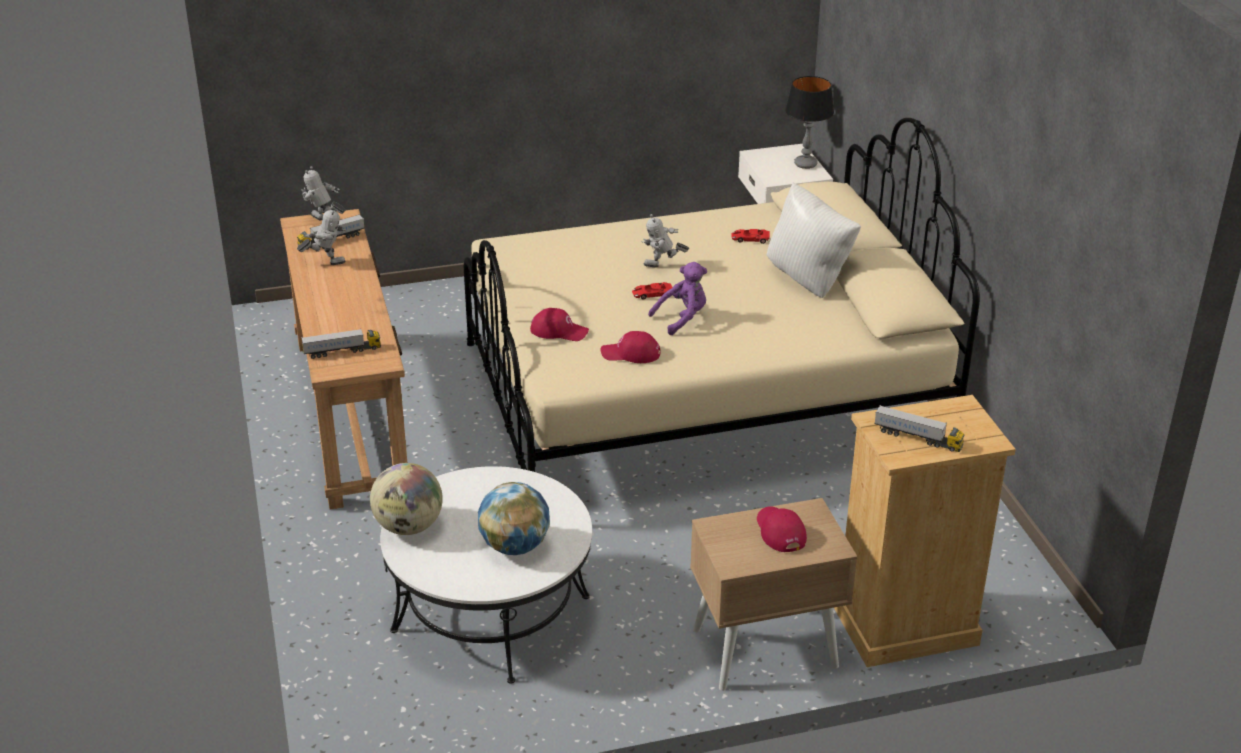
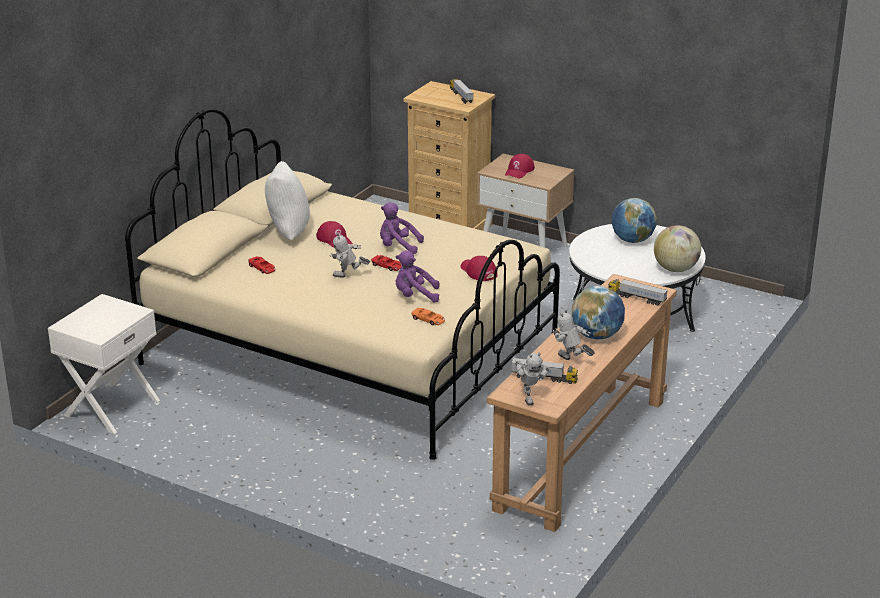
camera: 135 degrees left, 5 degrees down
(333, 295) = (597, 336): none -> globe
(523, 265) = (428, 319): none -> orange toy car
(573, 279) = (415, 296): none -> purple plush toy
(630, 354) = (461, 244): red cap -> red cap (334, 240)
(663, 267) = (348, 277): toy robot -> toy robot turned 135 degrees clockwise
(805, 164) = (90, 311): table lamp -> none

